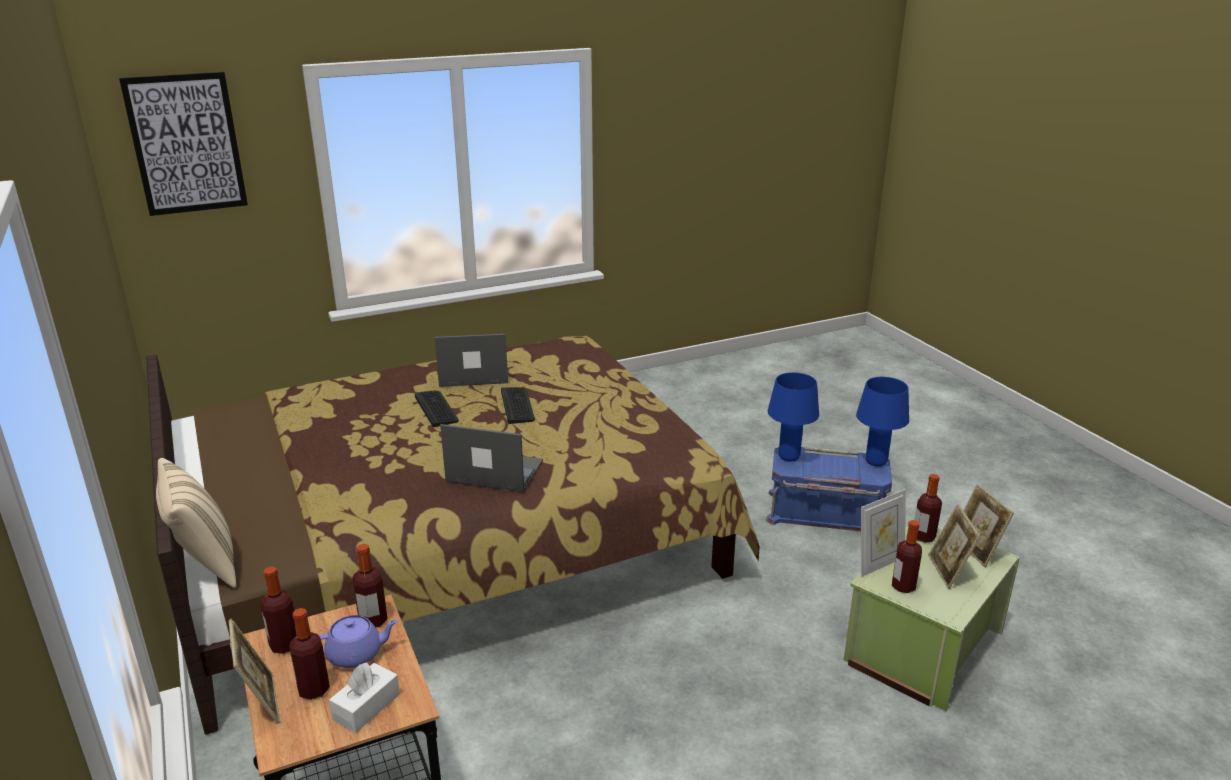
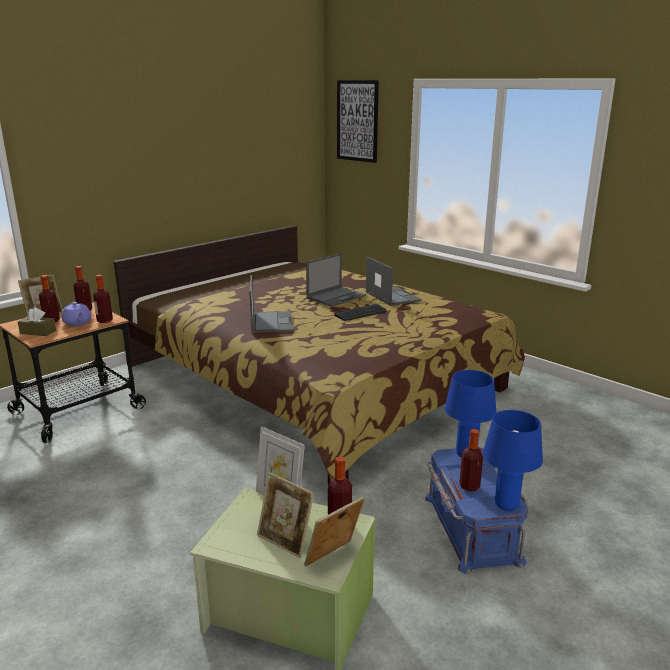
camera: 70 degrees right, 5 degrees down
(205, 565) = (160, 292): beige pillow -> none
(366, 707) = (38, 332): white tissue box -> brown tissue box
(436, 408) = (336, 297): keyboard -> laptop
(903, 586) = (249, 515): bottle -> bottle (469, 486)
(948, 571) = (285, 541): picture frame -> picture frame turned 120 degrees counterclockwise

